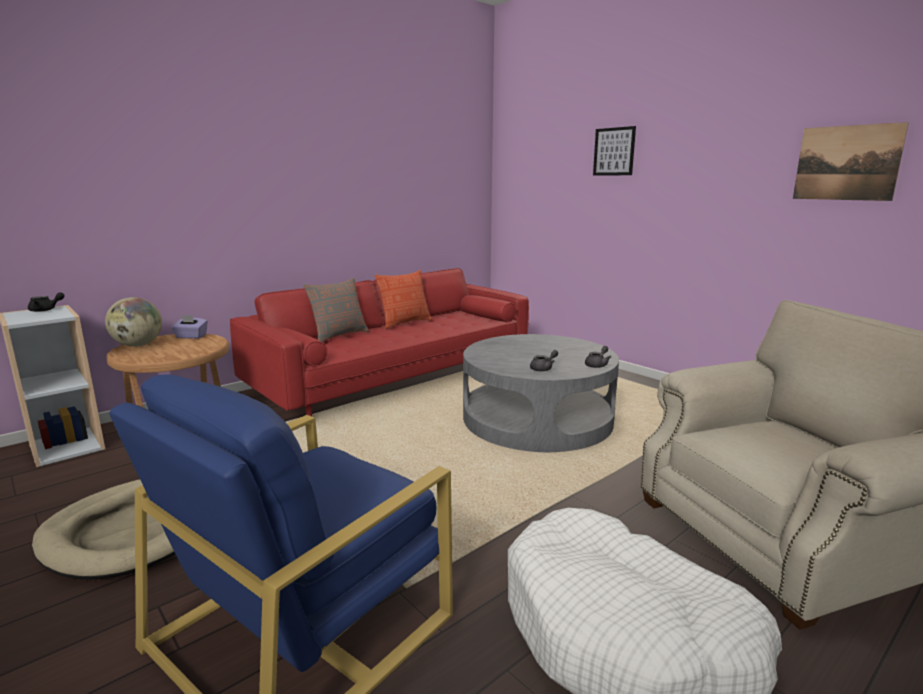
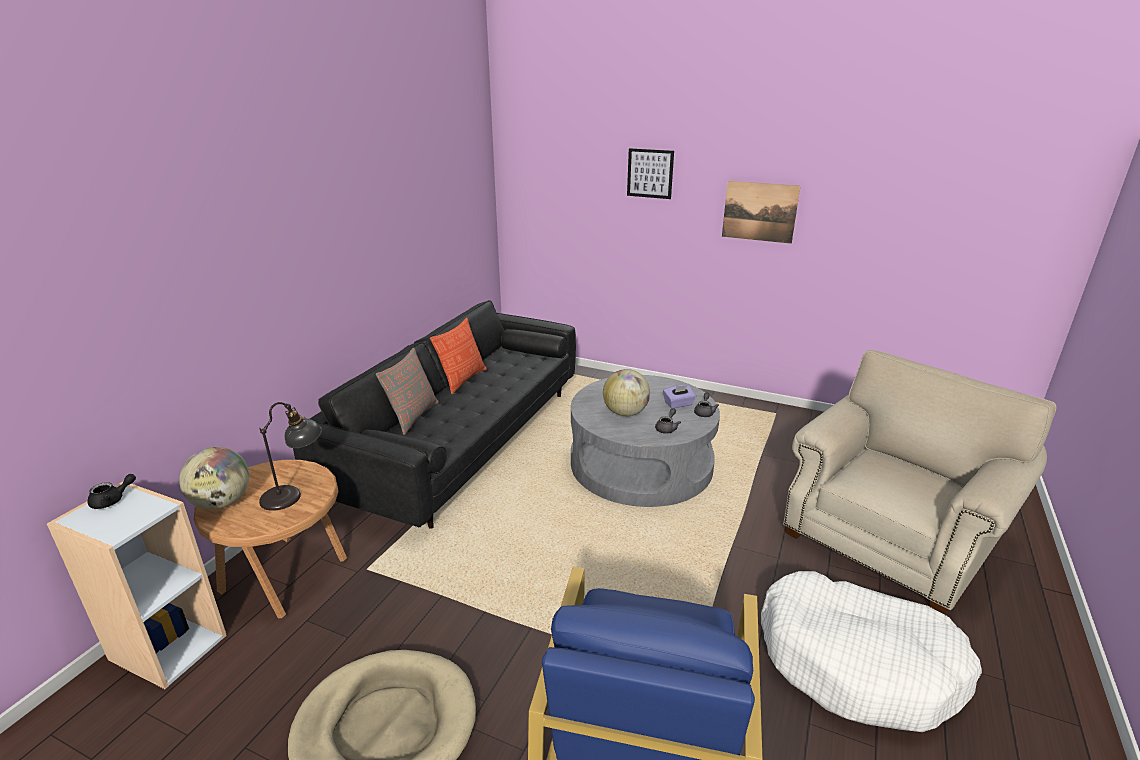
camera: 25 degrees left, 10 degrees up
(189, 347) = (295, 490): none -> grey table lamp
(191, 336) = (271, 470): purple tissue box -> purple tissue box (678, 404)
(394, 377) = (462, 440): red sofa -> black sofa
(515, 354) = (625, 413): none -> globe
(846, 163) = (873, 206): picture -> picture (759, 212)

